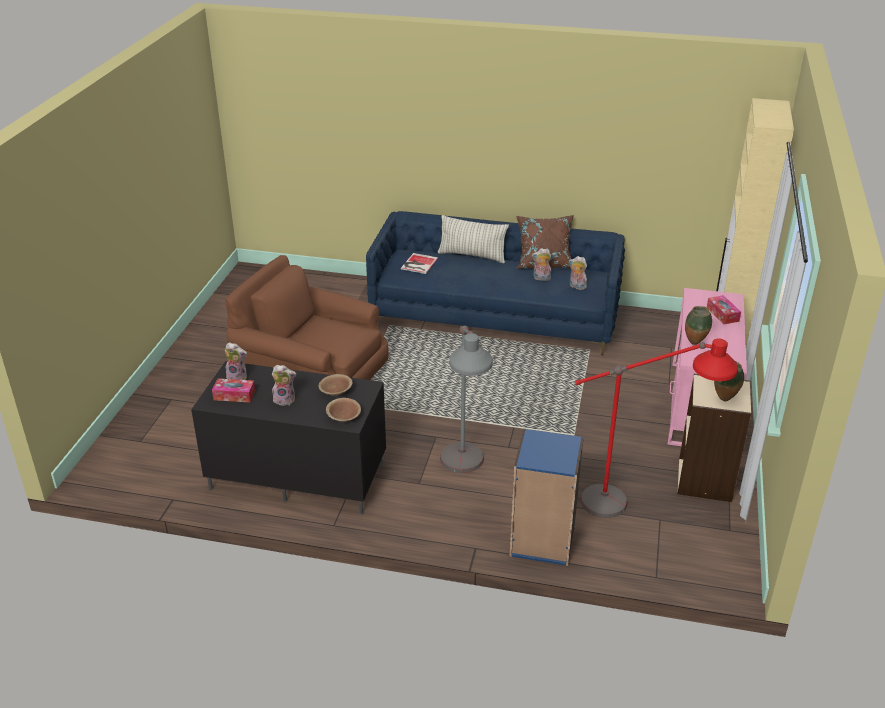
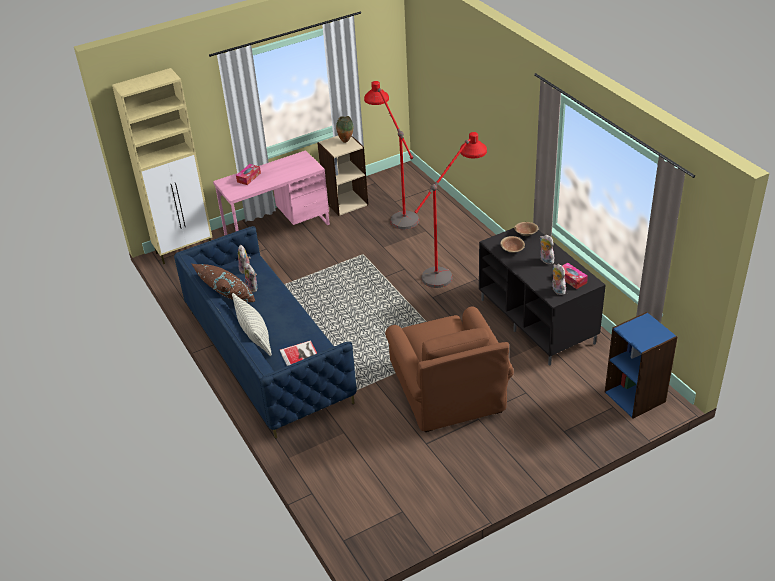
camera: 130 degrees left, 5 degrees up
(464, 479) = (451, 267): grey floor lamp -> red floor lamp
(542, 541) = (458, 222): blue bookcase -> blue bookcase (635, 396)
(695, 343) = (295, 173): vase -> none

